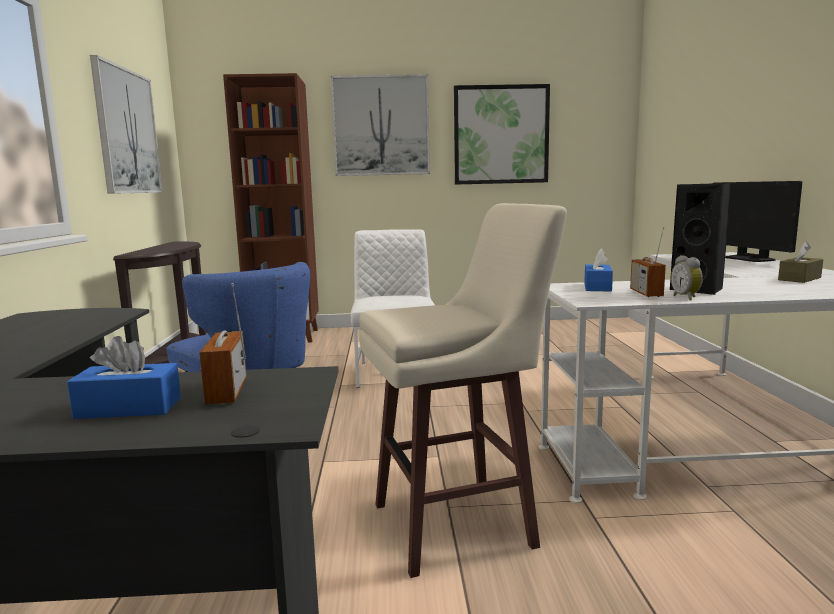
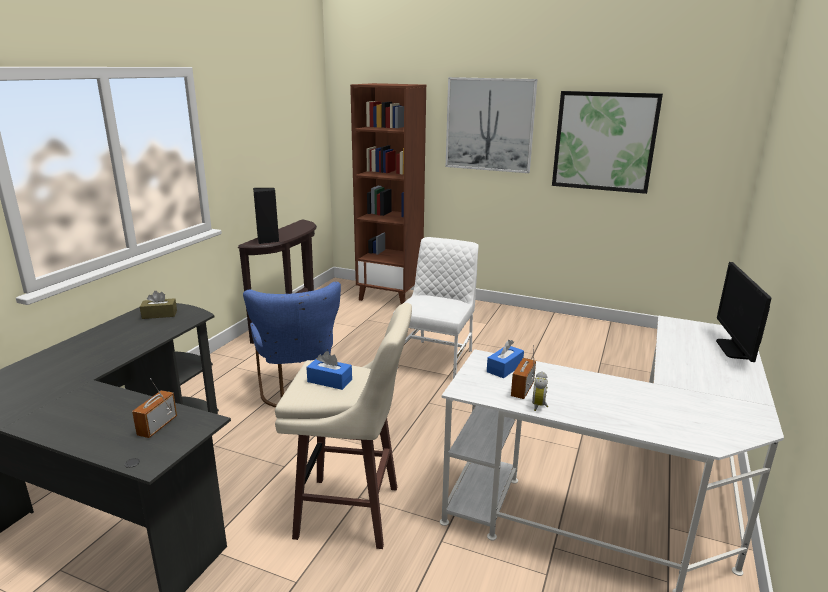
camera: 25 degrees right, 10 degrees up
(127, 132) = (272, 137): picture -> none
(129, 408) = (110, 425): blue tissue box -> blue tissue box (329, 381)
(700, 290) = (574, 396): black speaker -> black speaker (268, 240)
(799, 279) = (699, 402): brown tissue box -> brown tissue box (159, 314)

